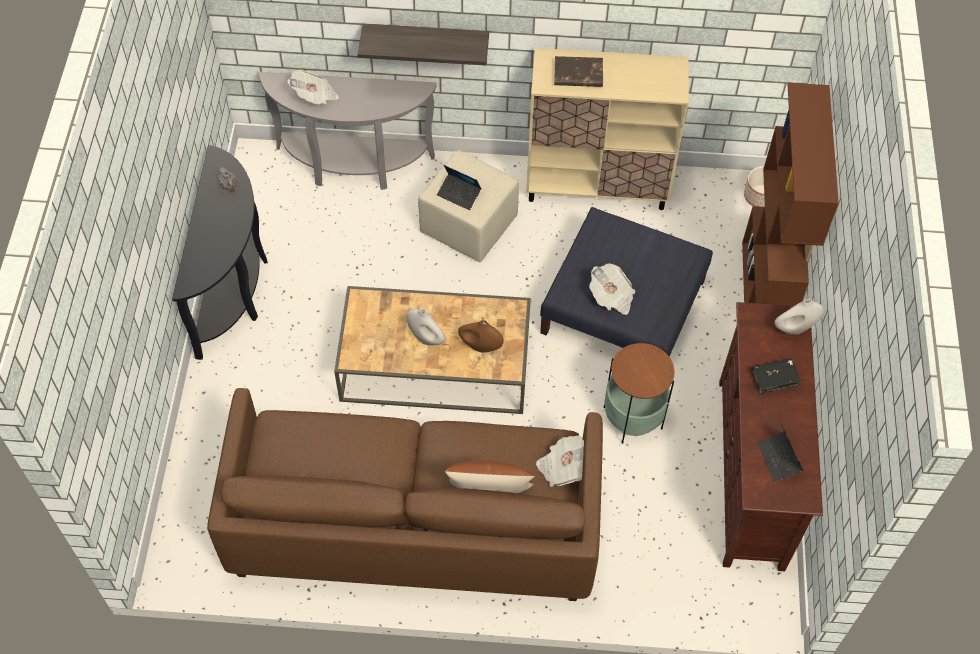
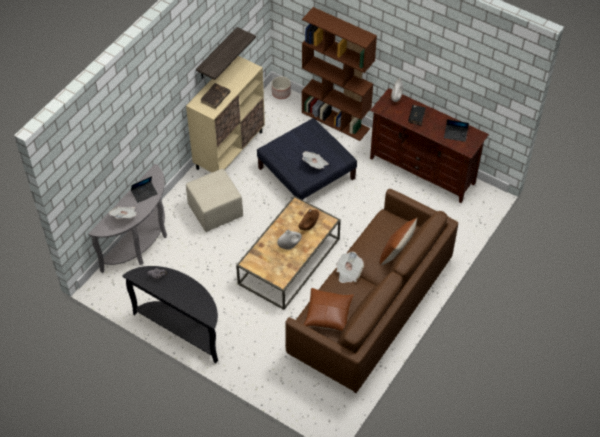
camera: 60 degrees left, 5 degrees down
(306, 449) = (328, 314): none -> brown pillow
(426, 40) = (145, 145): shelf -> shelf (217, 54)
(459, 194) = (215, 194): laptop -> laptop (144, 193)
(563, 467) = (399, 220): newspaper -> newspaper (348, 272)
(632, 418) = (368, 199): side table -> none

